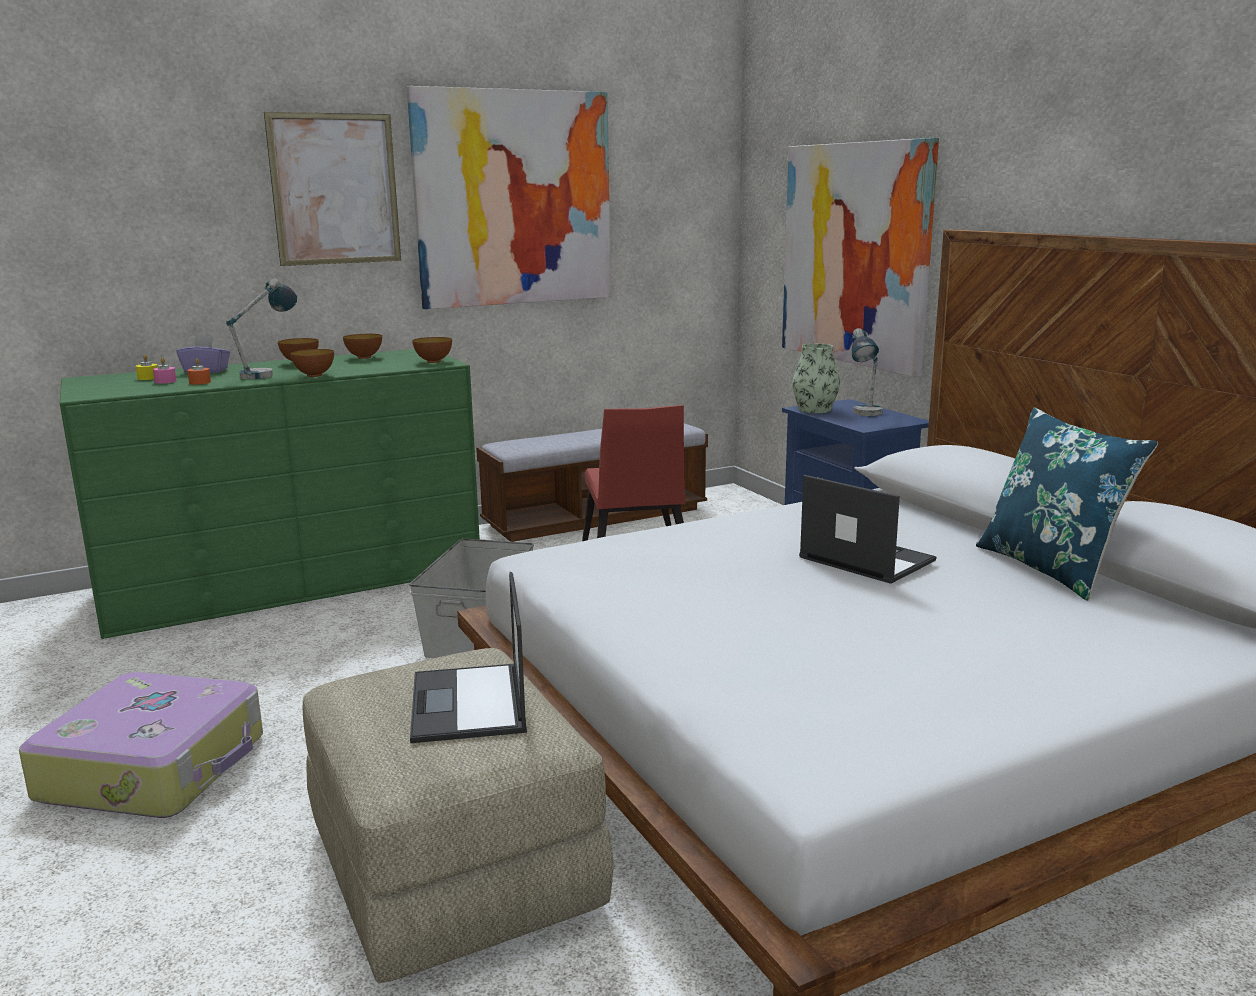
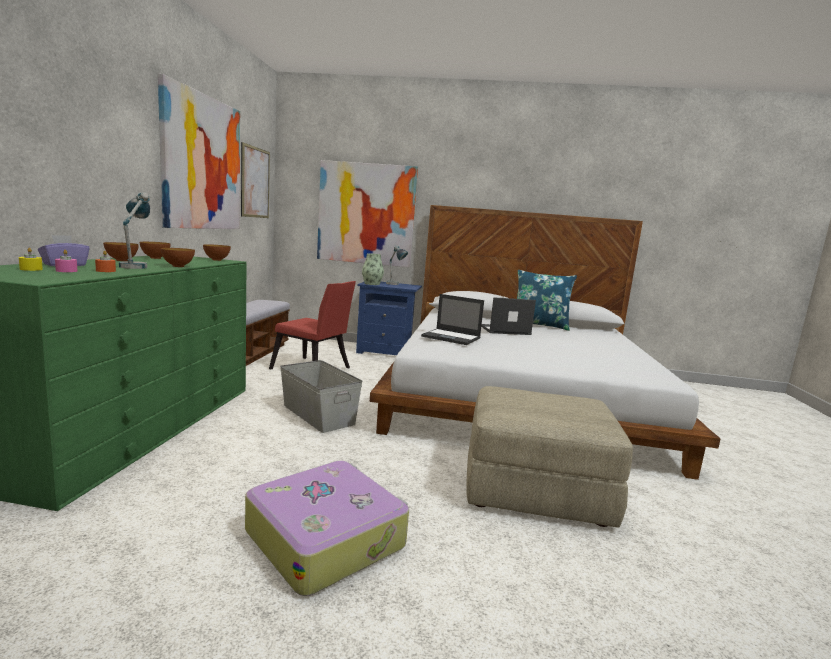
camera: 55 degrees left, 5 degrees down
(335, 189) = (119, 133): picture -> picture (255, 182)
(469, 704) = (550, 401): laptop -> laptop (451, 337)

